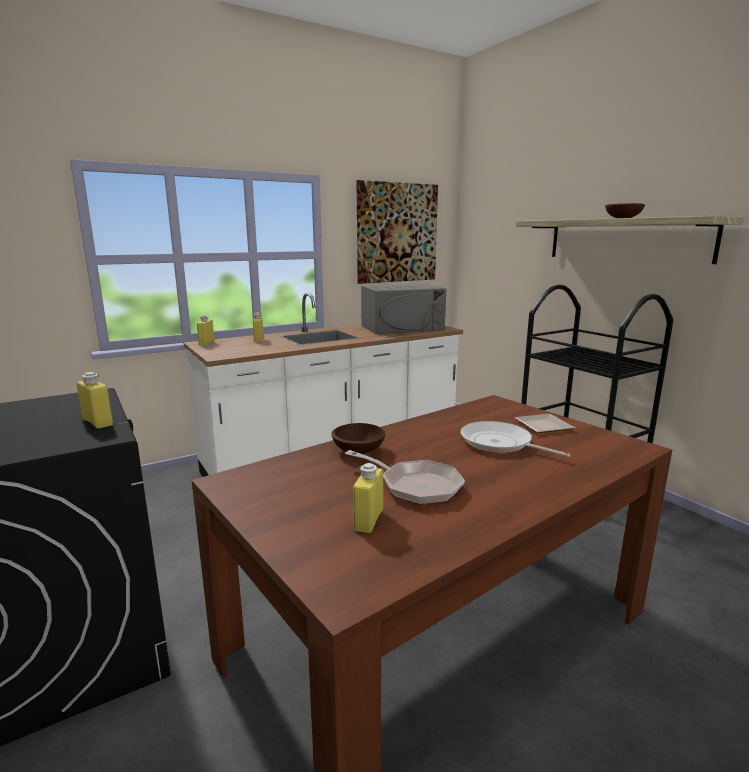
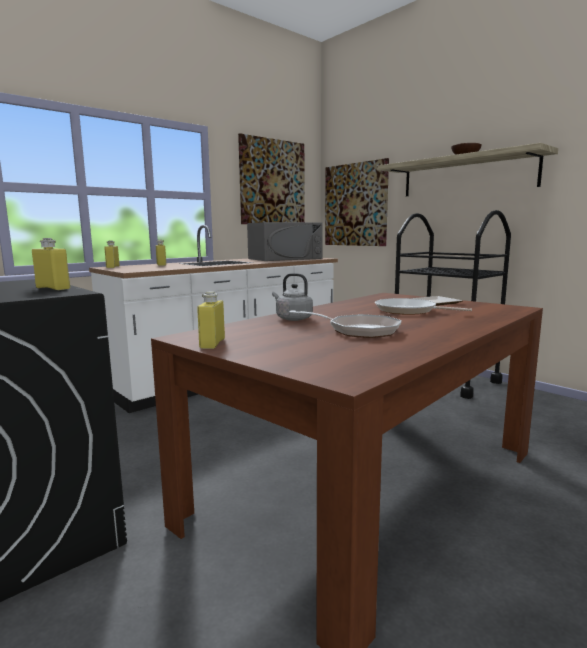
camera: 10 degrees left, 5 degrees down
(357, 450) = (292, 318): brown bowl -> grey kettle
(368, 520) = (333, 346): yellow bottle -> yellow bottle (212, 344)
(494, 260) = (355, 205): none -> picture

